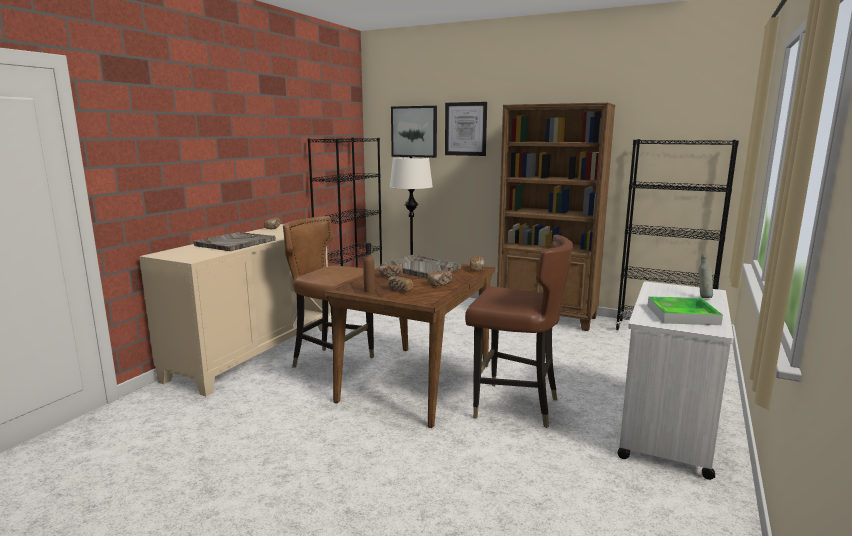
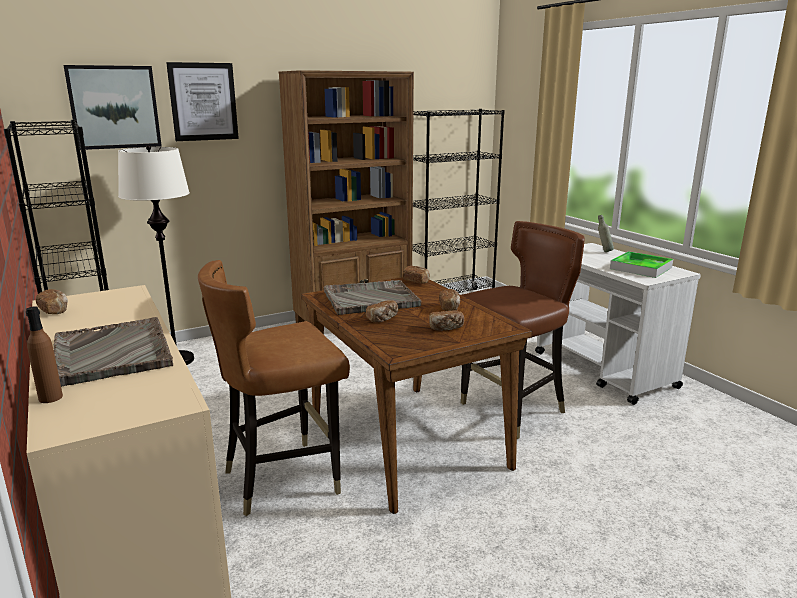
camera: 55 degrees left, 5 degrees up
(369, 291) = (428, 342): brown bottle -> brown bottle (50, 397)

